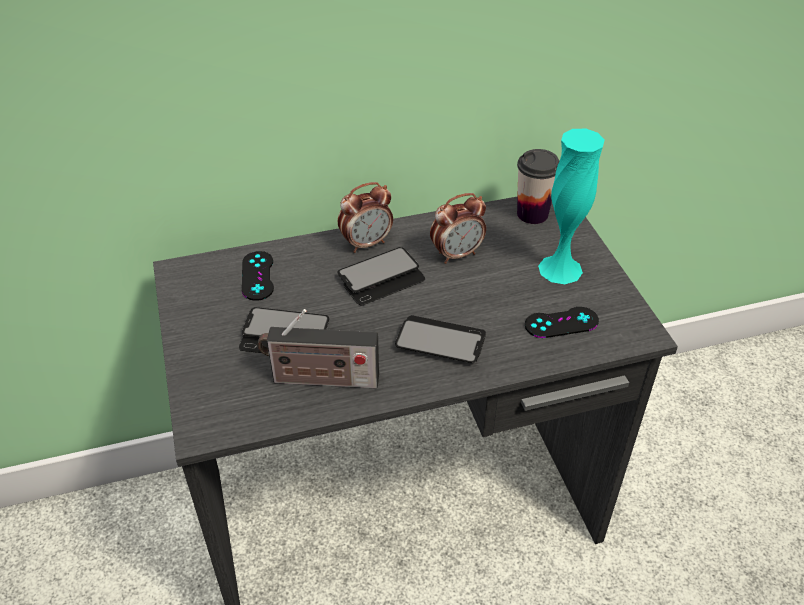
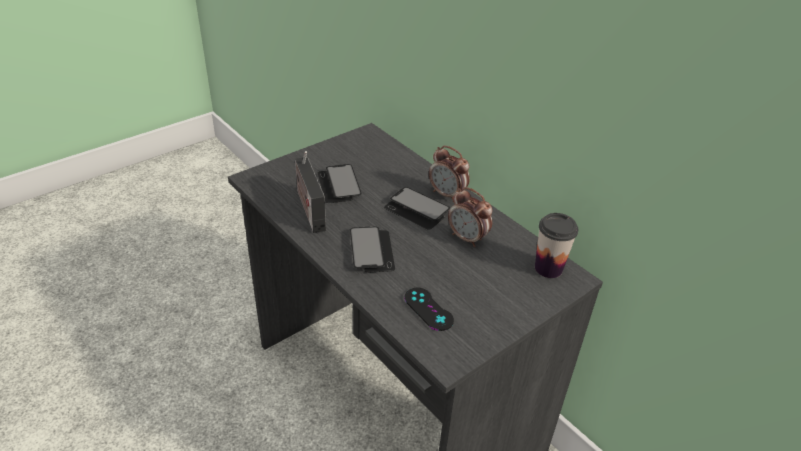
camera: 65 degrees right, 5 degrees down
(257, 276) = (384, 160): black game controller -> none
(560, 269) = (491, 297): turquoise vase -> none

